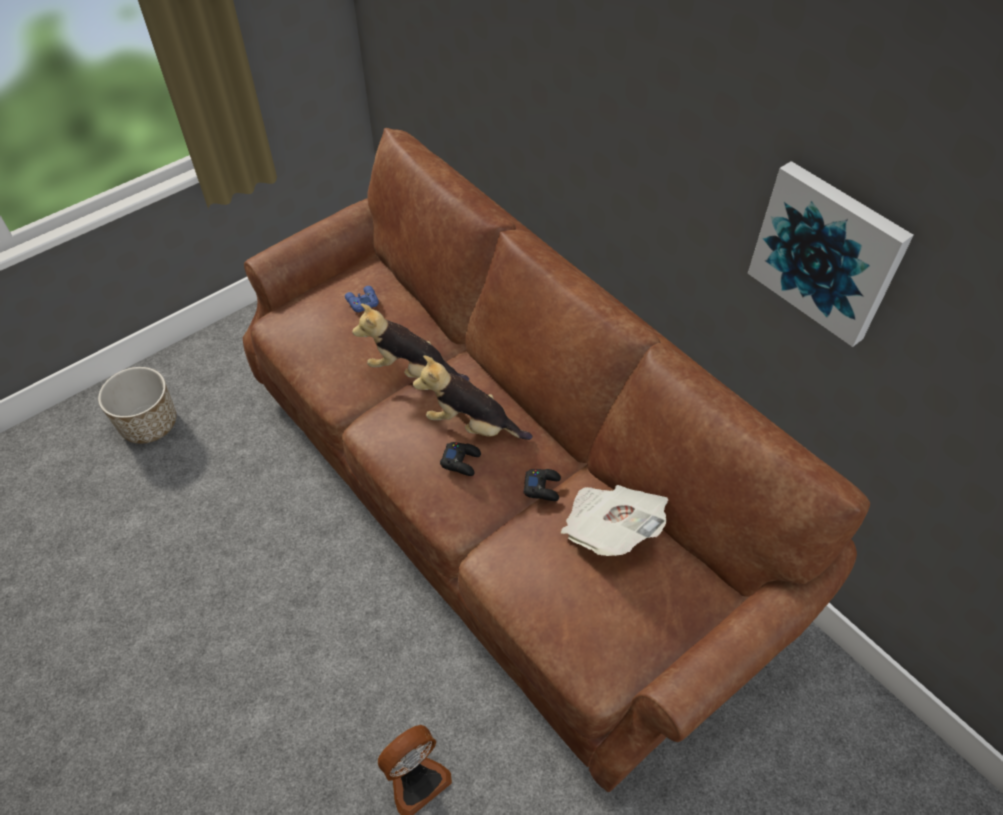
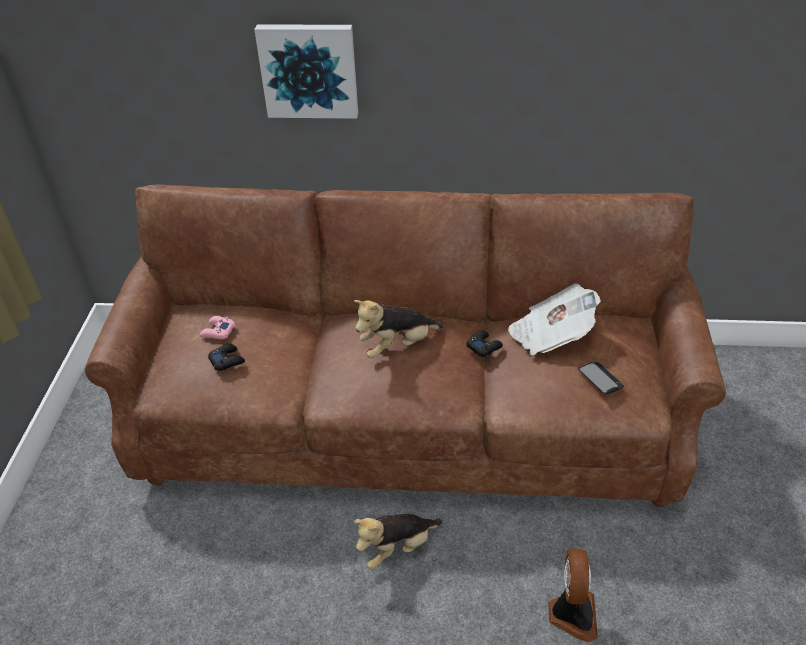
camera: 45 degrees left, 10 degrees down
(149, 424) = (63, 594): planter -> none
(362, 302) = (217, 331): blue game controller -> pink game controller
(412, 371) = (313, 347): plush toy -> plush toy (397, 548)
(461, 461) = (422, 366): black game controller -> black game controller (227, 360)
(588, 609) = (600, 379): none -> phone
(828, 252) = (588, 53): picture -> picture (309, 70)

